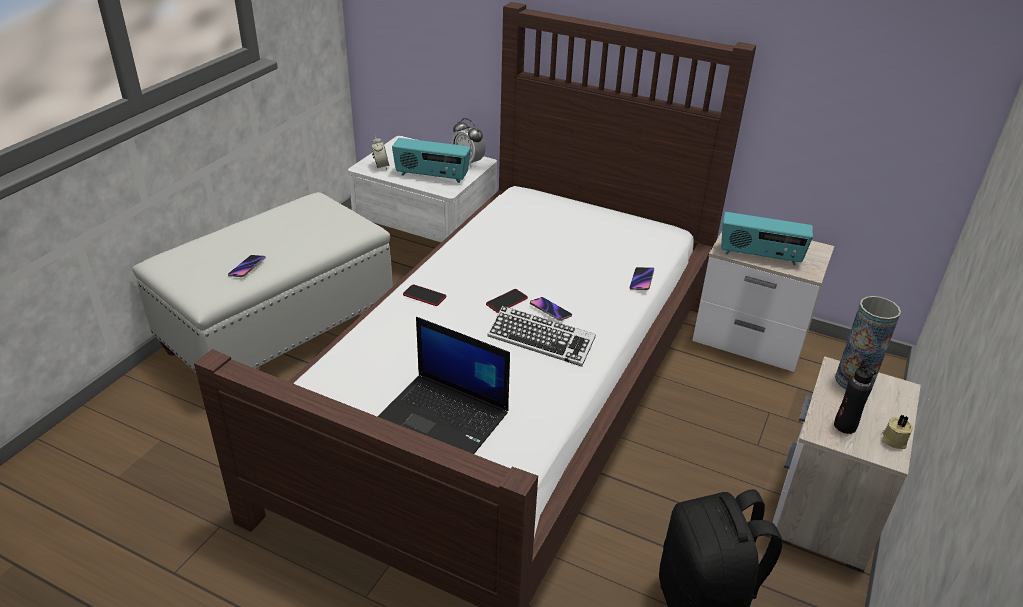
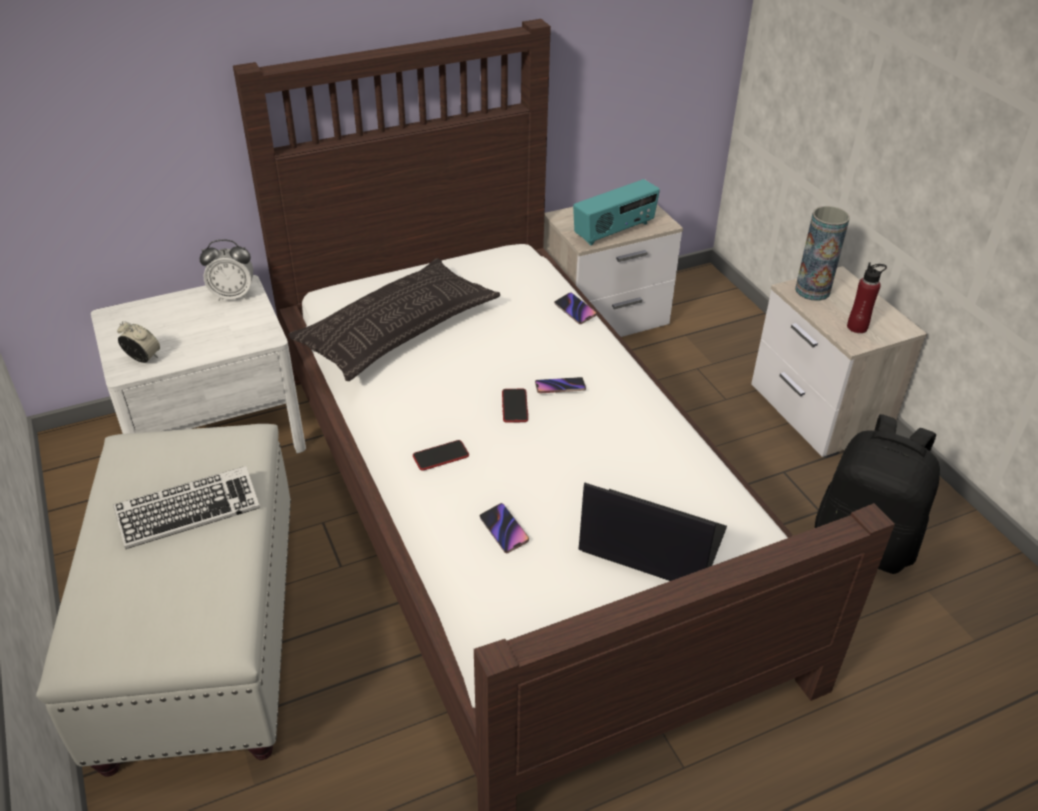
camera: 50 degrees left, 5 degrees up
(247, 268) = (206, 574): phone -> phone (504, 530)
(432, 176) = (222, 333): radio -> none
(444, 417) = (650, 541): laptop -> laptop turned 135 degrees counterclockwise
(519, 226) = (398, 329): none -> pillow
(541, 341) = (599, 418): keyboard -> keyboard (189, 512)
(845, 426) = (857, 327): black bottle -> red bottle
(893, 440) = (889, 316): beige candle -> none

